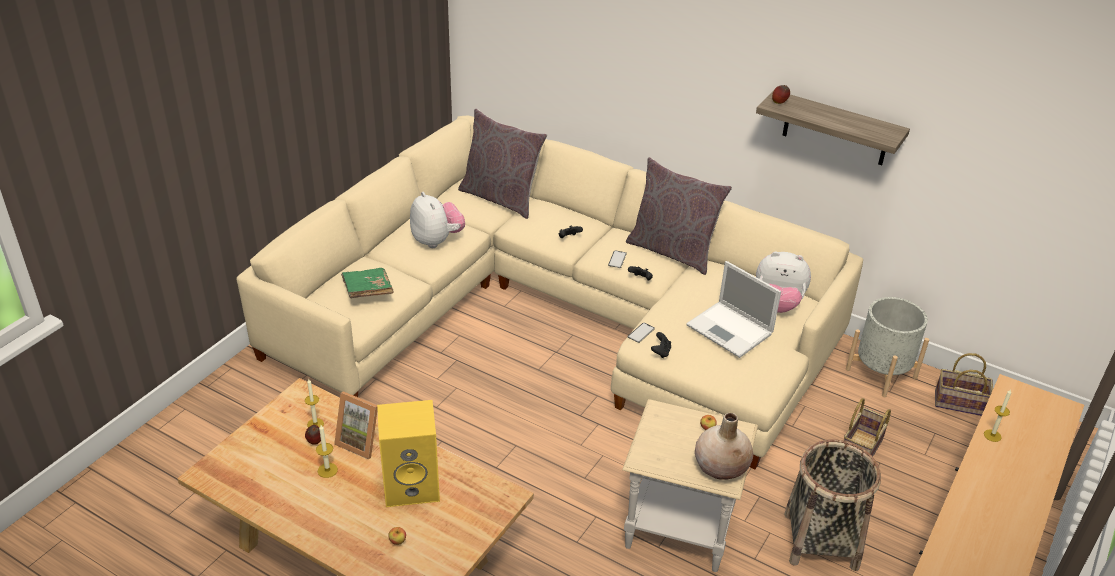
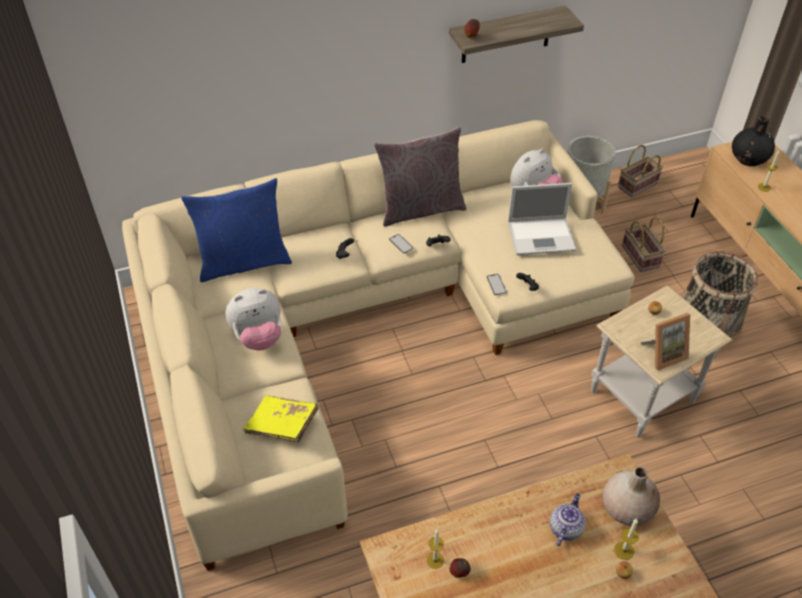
camera: 50 degrees left, 10 degrees up
(327, 470) = (502, 581): candle -> candle (624, 550)
(361, 441) = (485, 537): picture frame -> picture frame (663, 354)
(367, 291) = (282, 425): green book -> yellow book
(413, 485) = (565, 528): yellow speaker -> teapot
(437, 240) = (258, 337): plush toy -> plush toy turned 150 degrees clockwise
(501, 198) = (244, 262): grey pillow -> blue pillow
(721, 467) = (698, 330): beige vase -> beige vase (627, 508)
(1021, 408) = (748, 159): none -> black vase

